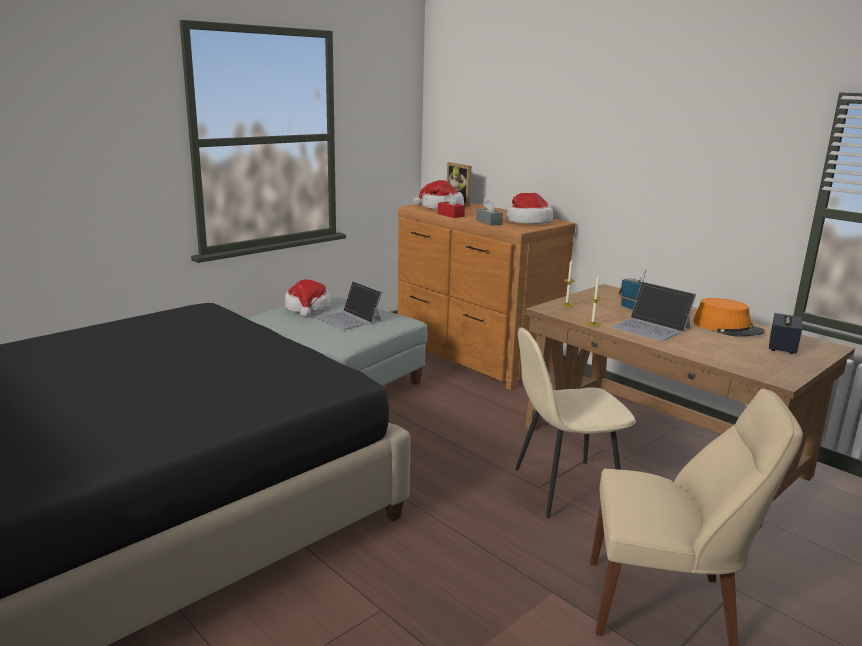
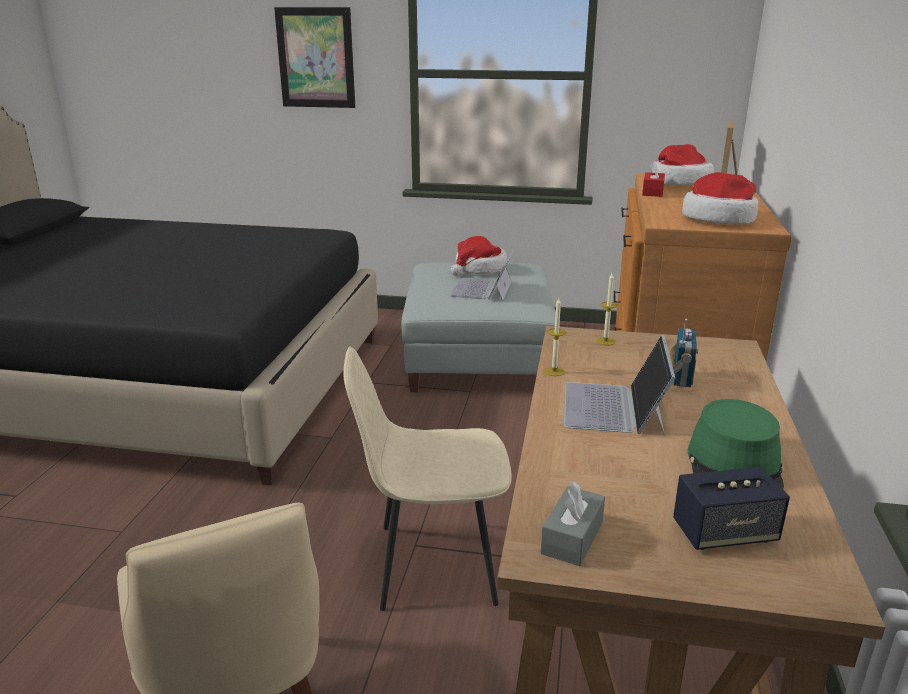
camera: 55 degrees right, 5 degrees up
(90, 133) = (316, 58): none -> picture
(488, 222) = (662, 208): grey tissue box -> grey tissue box (572, 538)
(564, 488) = (432, 564): beige chair -> beige chair turned 45 degrees counterclockwise
(727, 327) = (735, 465): orange hat -> green hat

